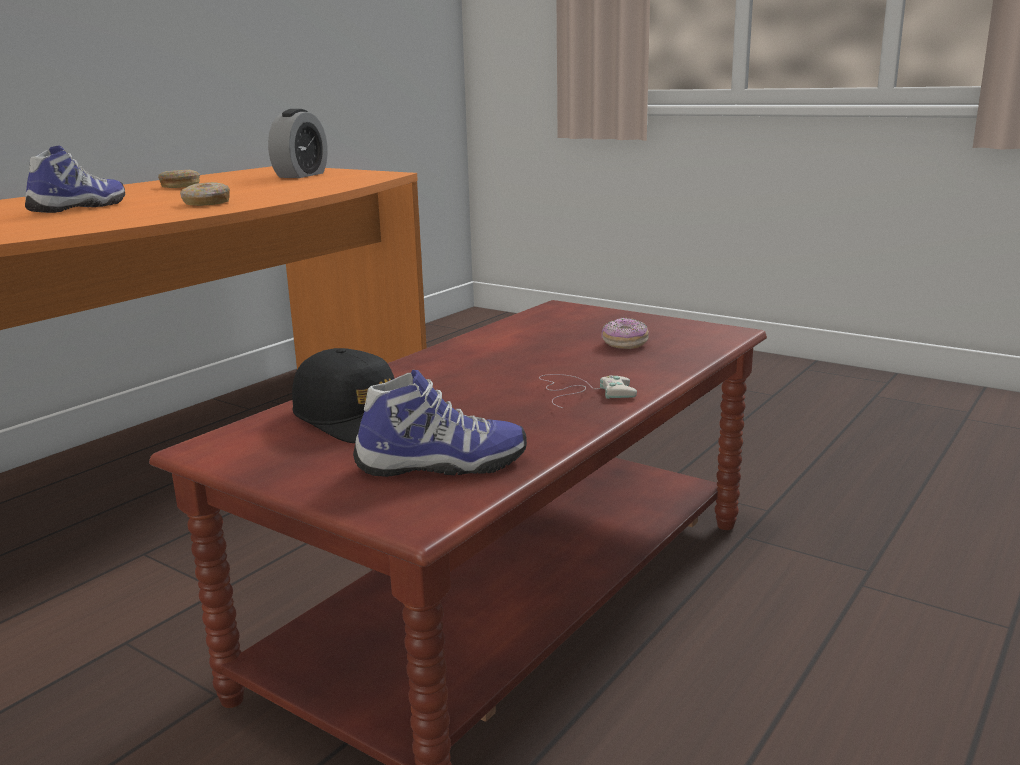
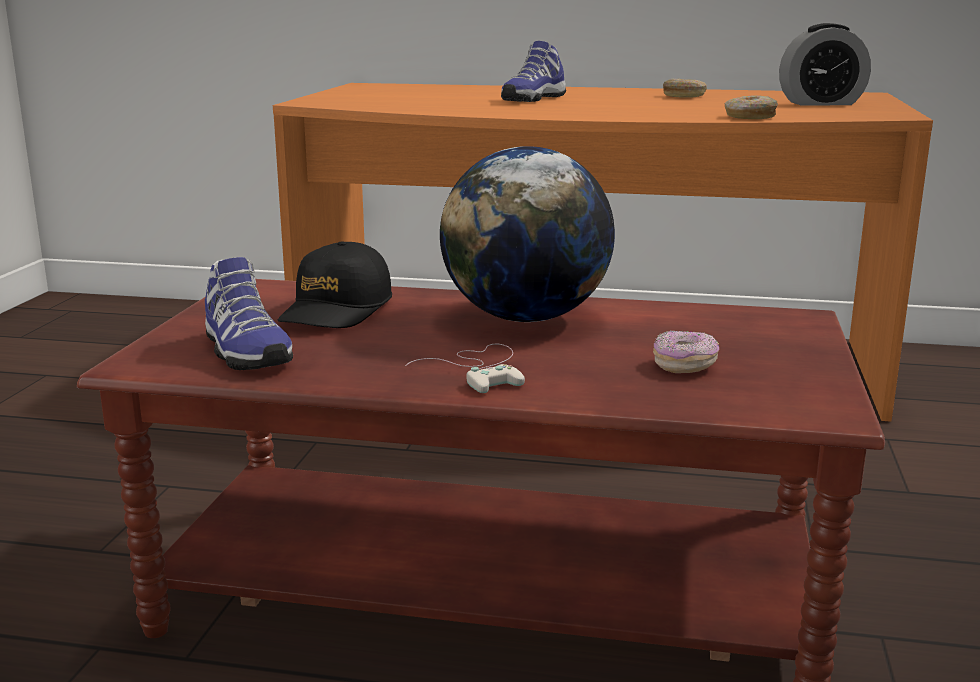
camera: 65 degrees right, 0 degrees up
(80, 208) = (532, 99): shoe -> shoe turned 120 degrees clockwise
(206, 203) = (597, 111): donut -> donut (749, 117)
(472, 364) = (526, 318): none -> globe

